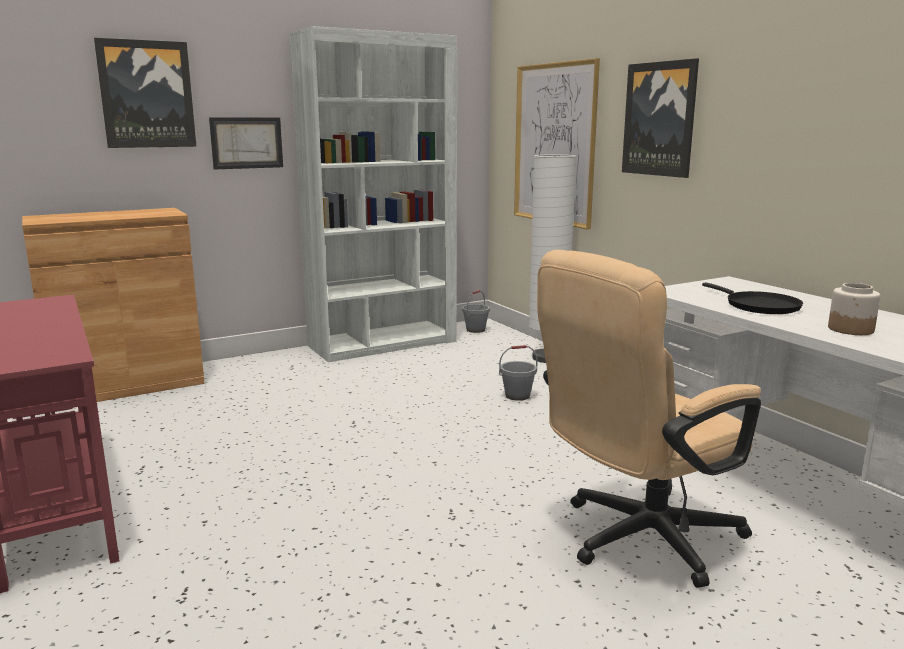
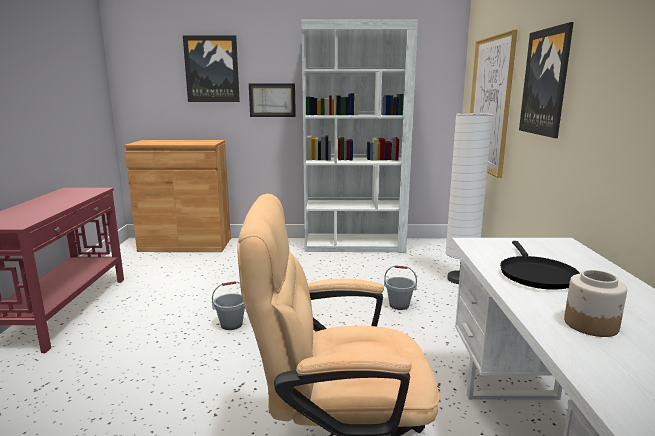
camera: 30 degrees right, 0 degrees up
(475, 330) = (430, 246): grey bucket -> grey bucket (231, 324)

